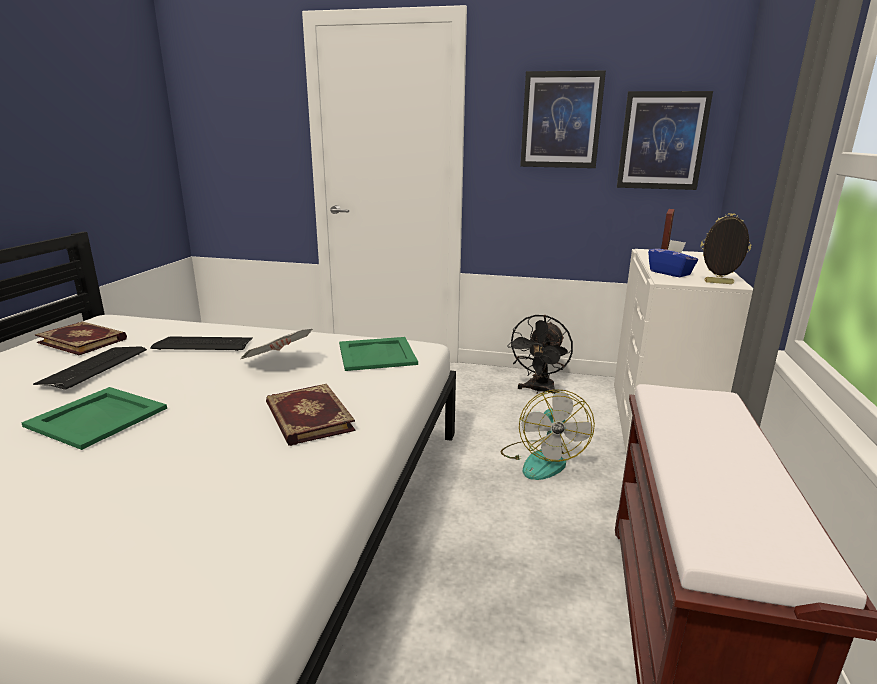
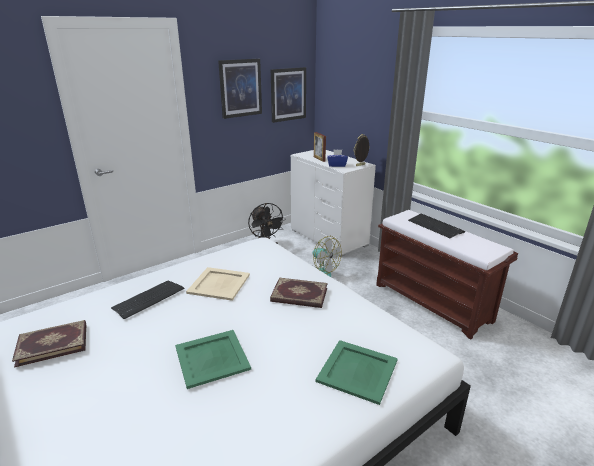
camera: 50 degrees left, 5 degrees up
(94, 368) = (124, 347): keyboard -> keyboard (435, 226)
(278, 362) = (218, 284): newspaper -> beige tray
(377, 354) = (252, 255): green tray -> green tray (357, 370)

